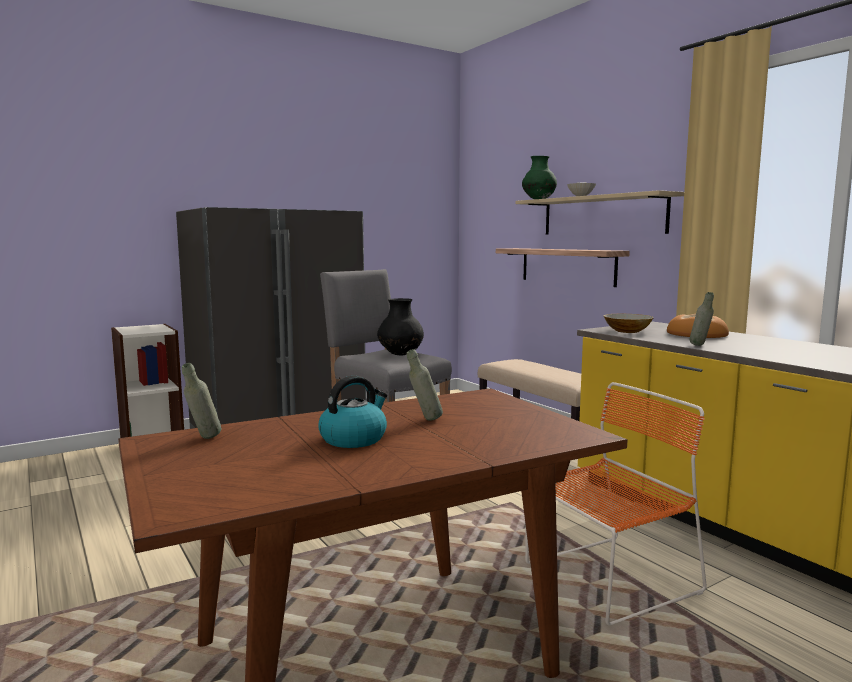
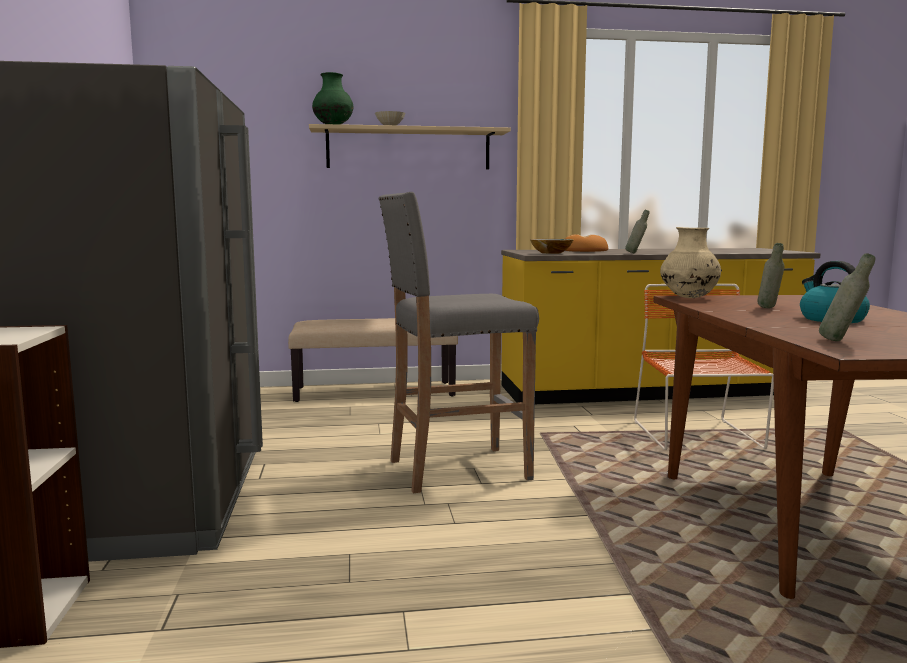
camera: 65 degrees left, 0 degrees up
(400, 355) = (465, 296): black vase -> none
(484, 397) = (689, 298): none -> beige vase
(567, 266) = (362, 204): shelf -> none

